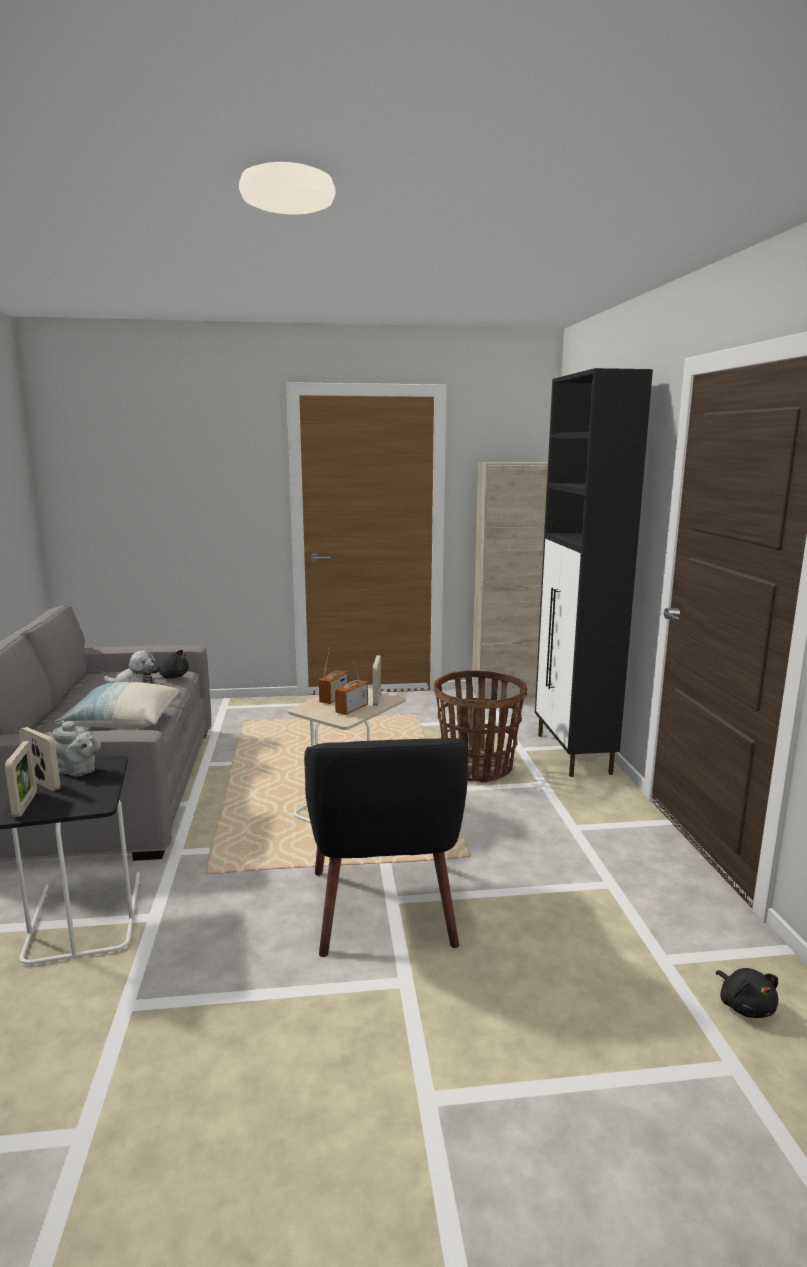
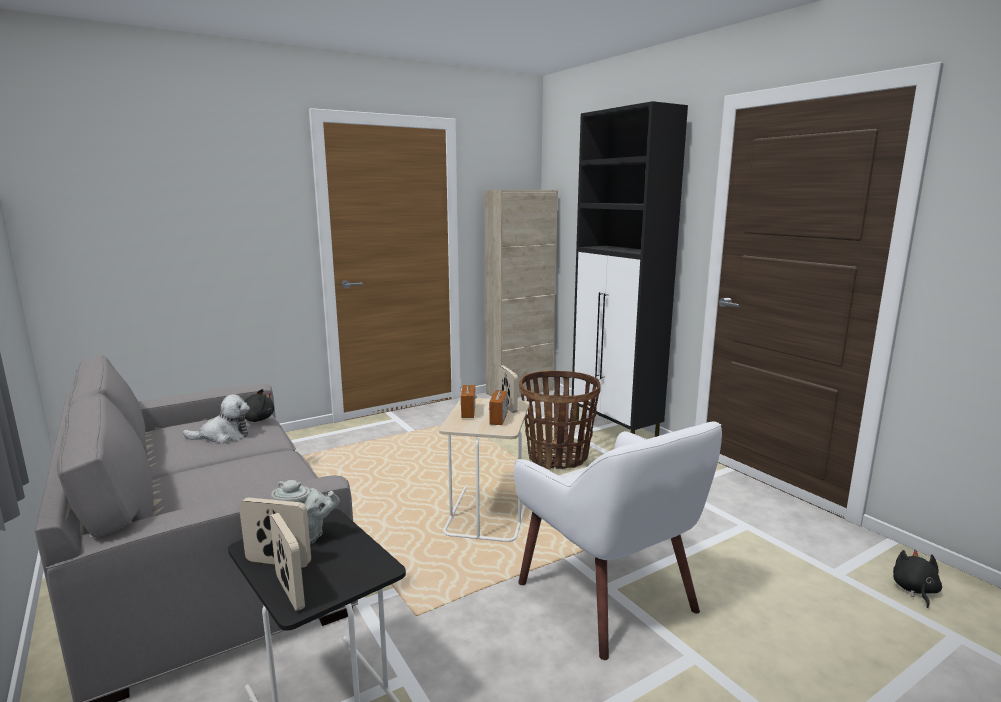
camera: 25 degrees left, 0 degrees up
(123, 723) = (261, 476): pillow -> none
(384, 908) = (609, 596): black armchair -> white armchair
(745, 1006) = (914, 590): black plush toy -> black plush toy turned 120 degrees counterclockwise

